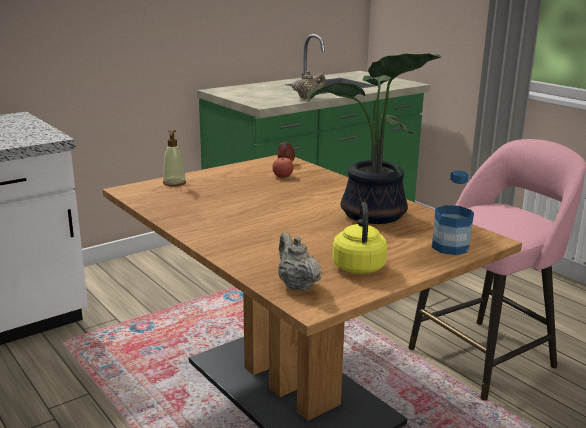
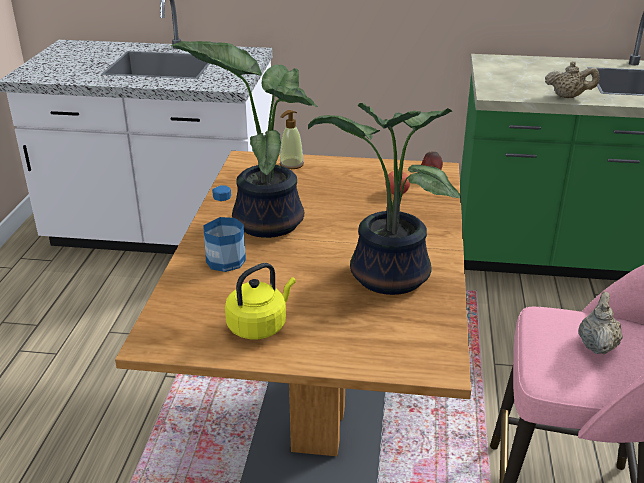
camera: 45 degrees right, 10 degrees up
(230, 216) = (265, 221): none -> potted plant
(297, 285) = (179, 317): beige teapot -> beige teapot (596, 345)
(450, 247) = (381, 352): bottle -> bottle (225, 261)

